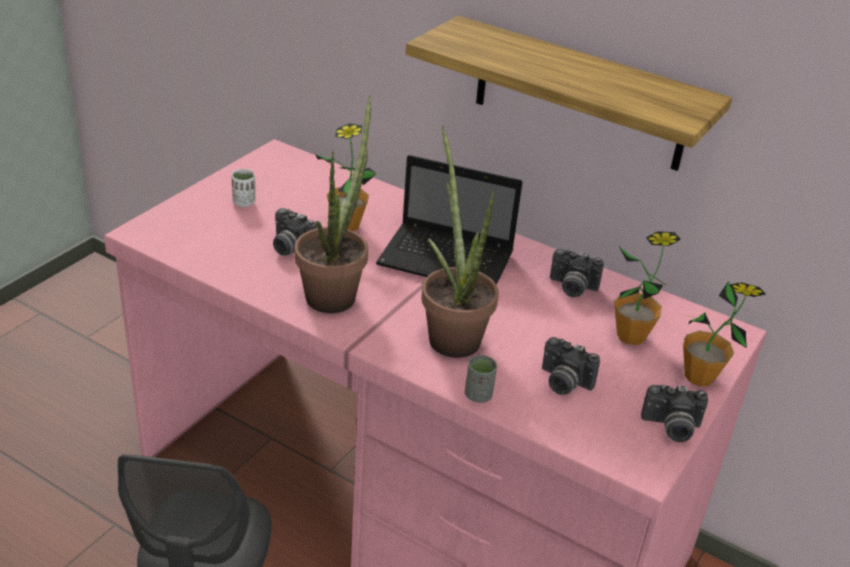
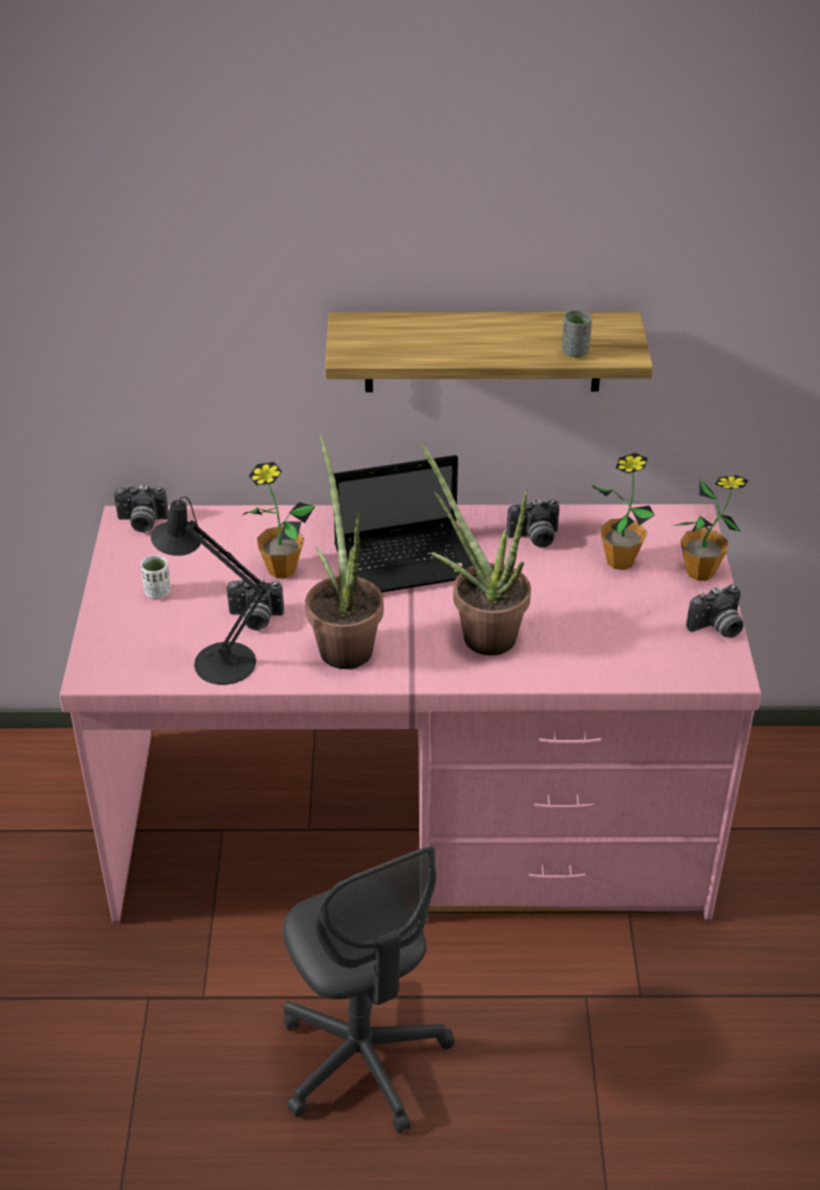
camera: 30 degrees left, 5 degrees up
(230, 261) = (216, 660): none -> black table lamp
(478, 395) = (554, 676): grey cup -> grey cup (575, 352)
(562, 383) = (607, 631): camera -> camera (142, 523)

